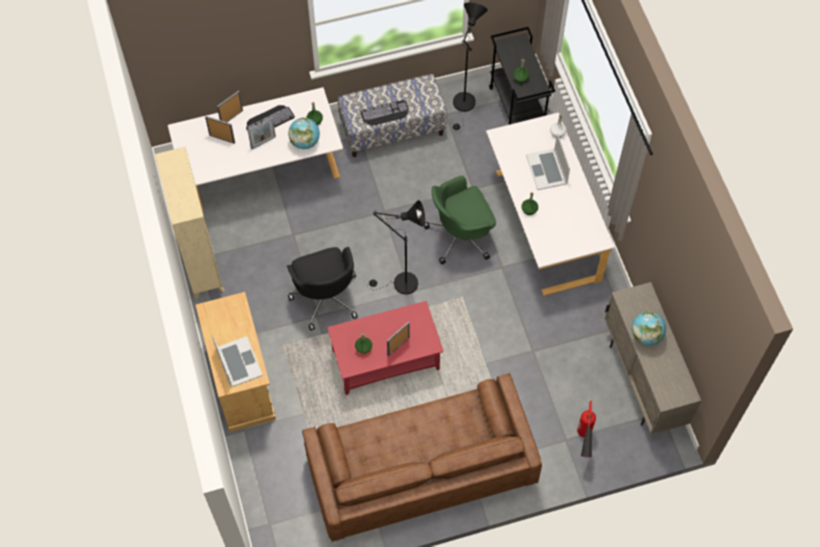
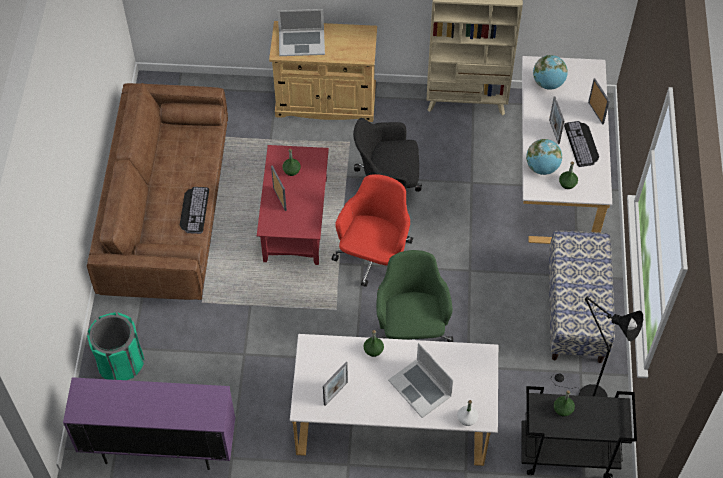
camera: 110 degrees right, 5 degrees down
(222, 139) = (571, 99): picture frame -> picture frame (336, 393)
(385, 114) = (570, 271): keyboard -> keyboard (193, 209)
(400, 284) = (374, 258): black floor lamp -> red office chair
(546, 169) = (420, 388): laptop -> laptop turned 135 degrees counterclockwise
(583, 443) = (121, 362): fire extinguisher -> green trash can
(642, 381) = (160, 447): beige cabinet -> purple cabinet
(646, 335) = (162, 399): globe -> globe (548, 83)

